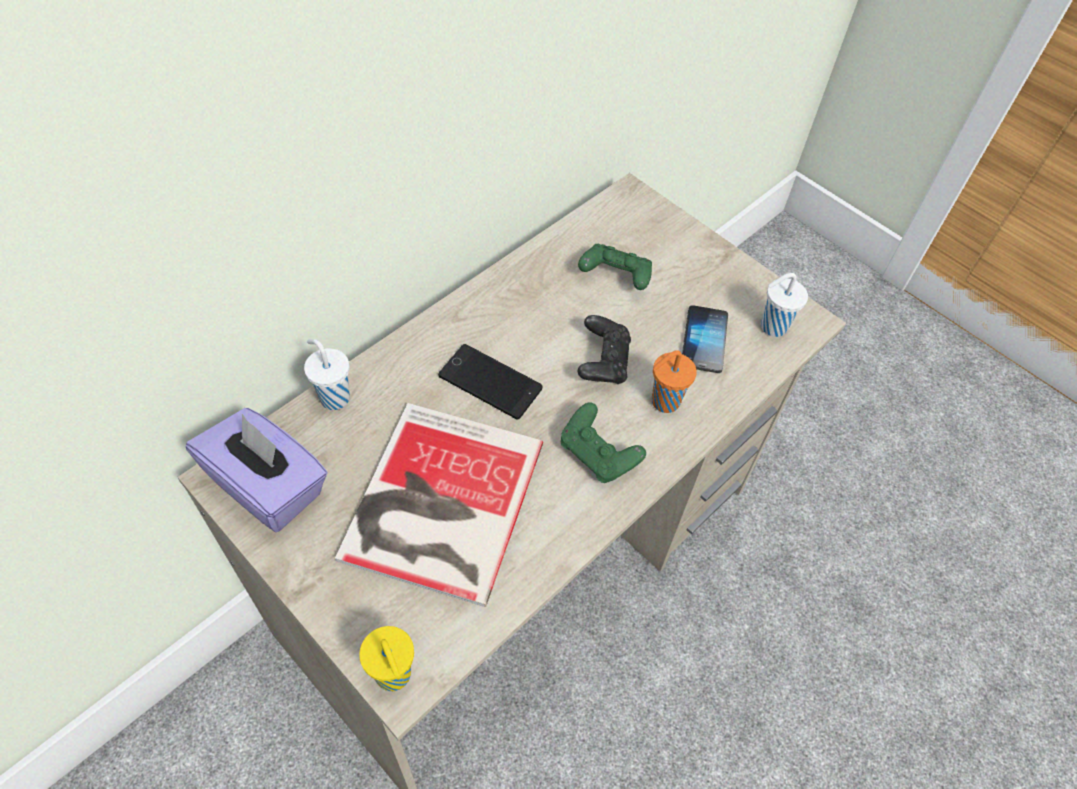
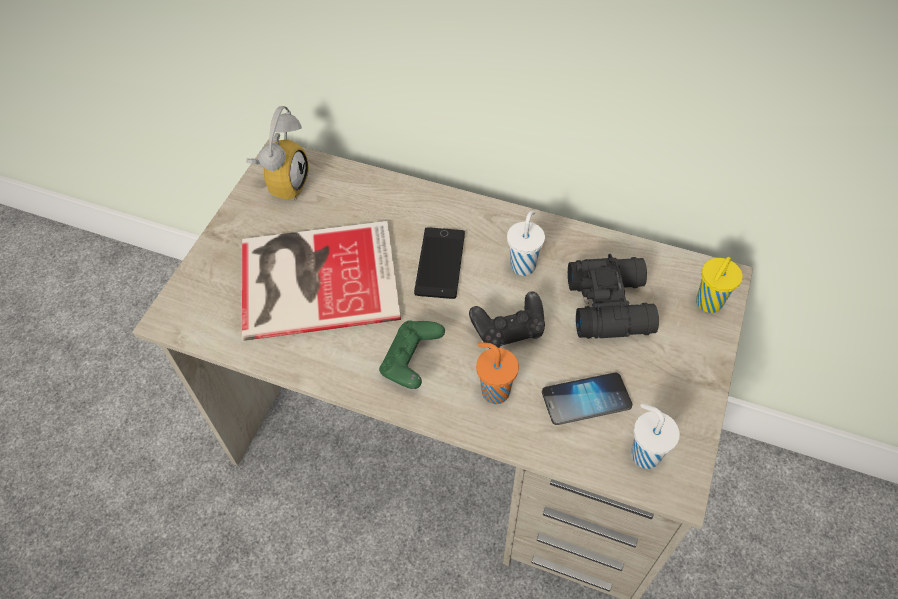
camera: 70 degrees right, 0 degrees up
(269, 486) = (283, 183): purple tissue box -> alarm clock
(333, 397) = (372, 181): white cup -> white cup (523, 264)
(394, 676) = (172, 311): yellow cup -> yellow cup (708, 304)
(615, 277) = (611, 304): green game controller -> black binoculars

